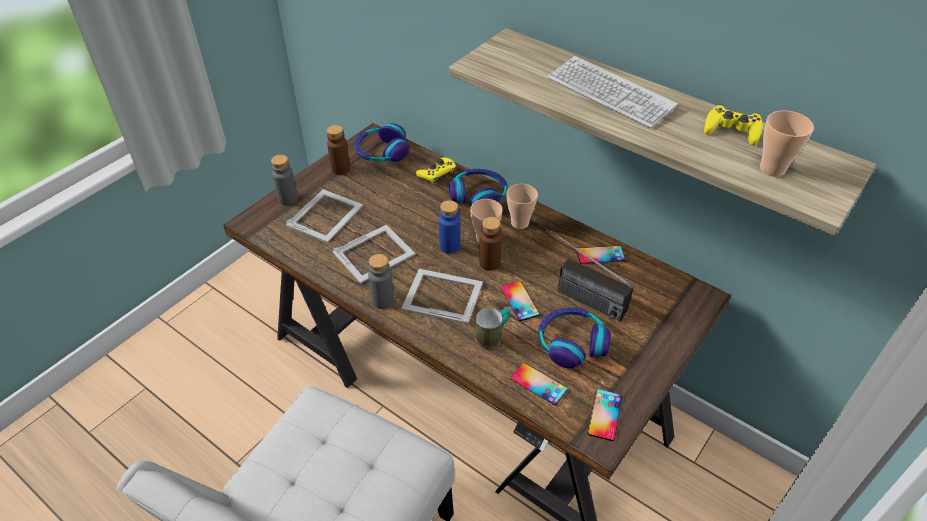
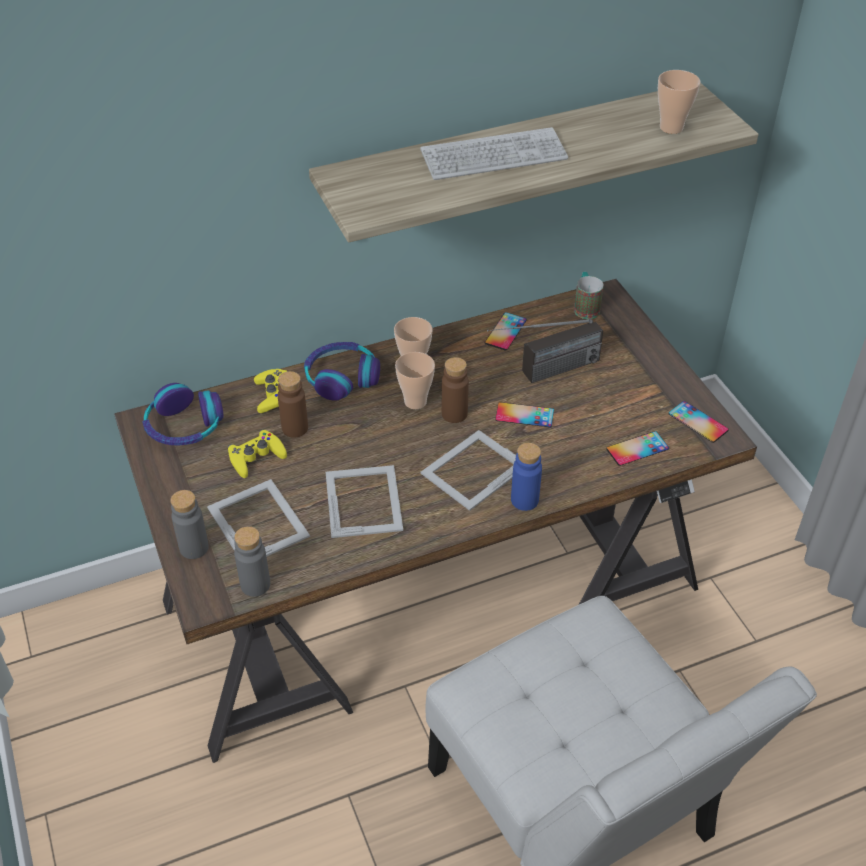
camera: 60 degrees left, 0 degrees up
(340, 169) = (181, 476): brown bottle -> brown bottle (295, 428)
(383, 300) = (445, 521): grey bottle -> grey bottle (255, 584)
(449, 246) = (404, 434): blue bottle -> blue bottle (524, 500)
(493, 336) = (557, 455): mug -> mug (585, 307)
(571, 342) = (603, 404): headphones -> none
(732, 130) = (605, 121): yellow game controller -> yellow game controller (256, 457)

